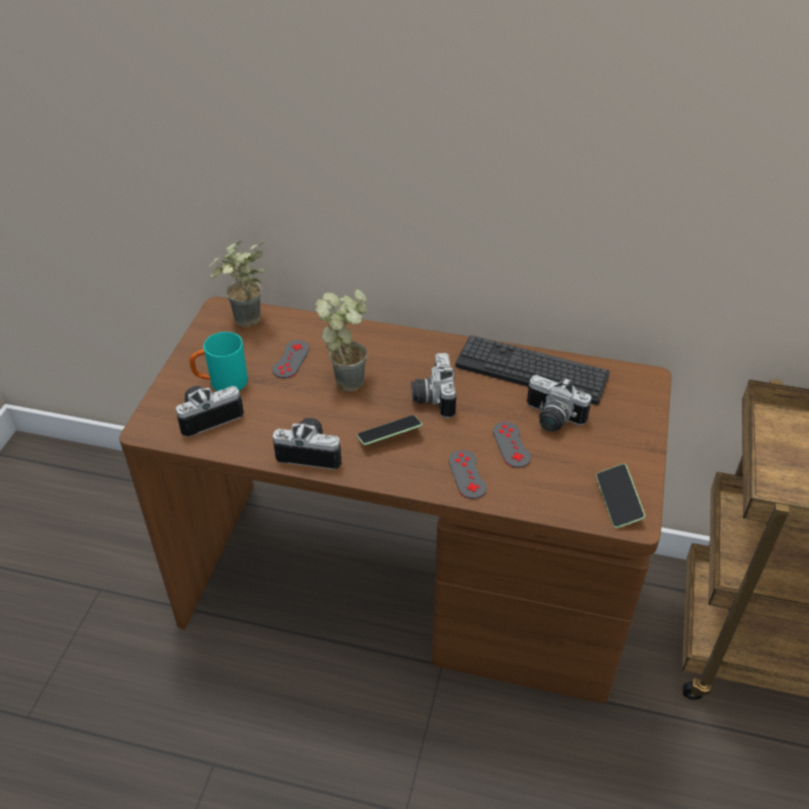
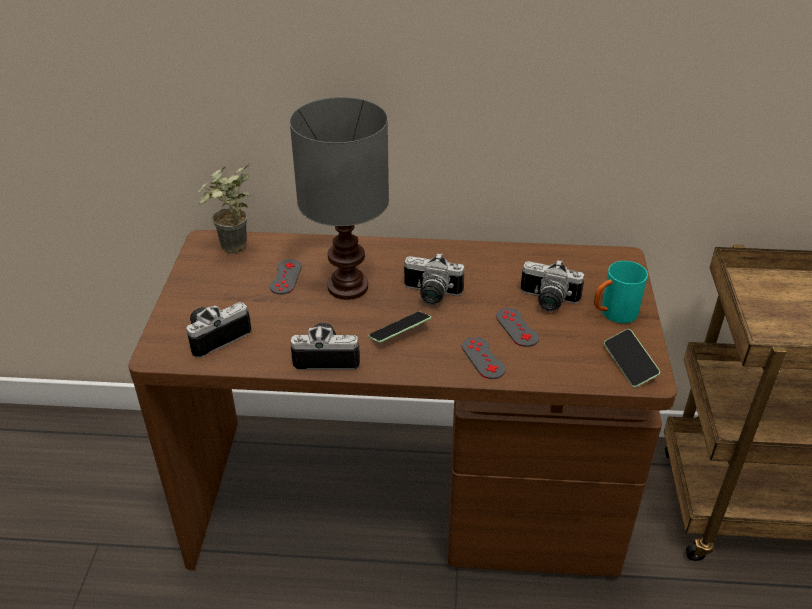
camera: 10 degrees left, 5 degrees down
(221, 383) = (222, 305): turquoise mug -> turquoise mug (613, 314)
(349, 377) = (346, 286): potted plant -> grey table lamp
(432, 397) = (430, 295): camera -> camera turned 60 degrees counterclockwise
(531, 371) = (517, 262): keyboard -> none

